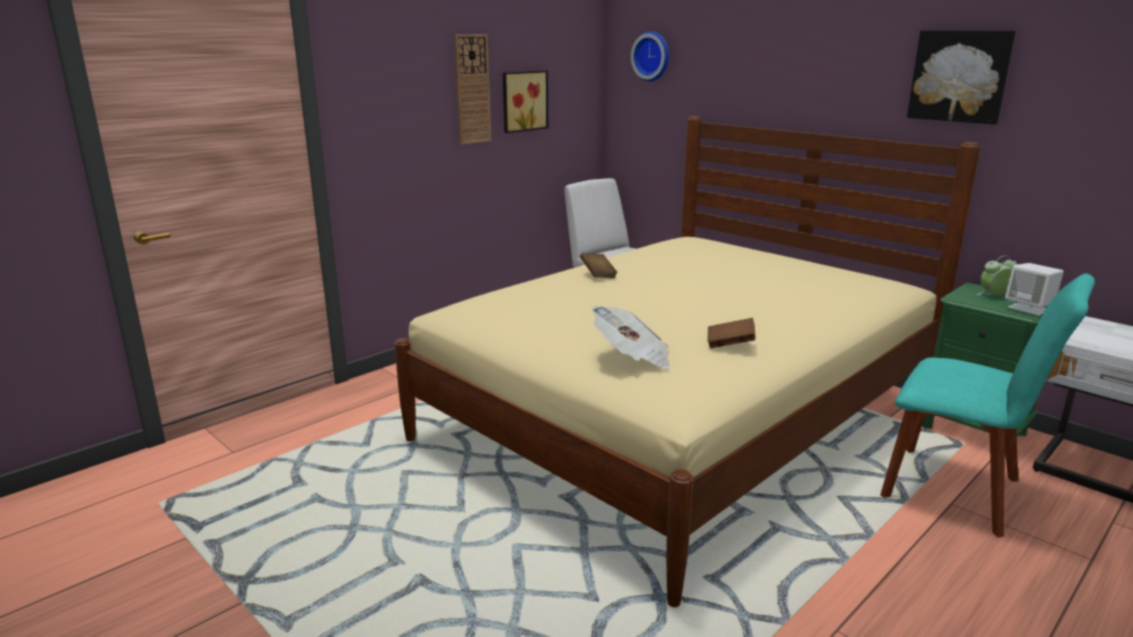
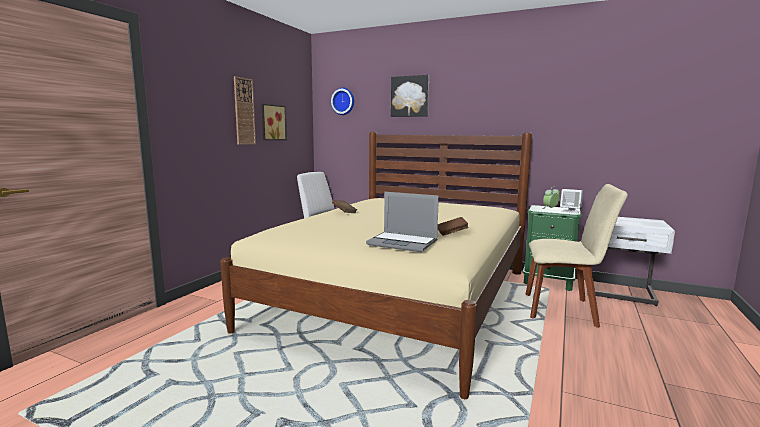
camera: 20 degrees left, 10 degrees down
(632, 357) = (403, 243): newspaper -> laptop
(959, 491) = (564, 310): turquoise chair -> beige chair
(960, 76) = (515, 101): picture -> picture (410, 96)

